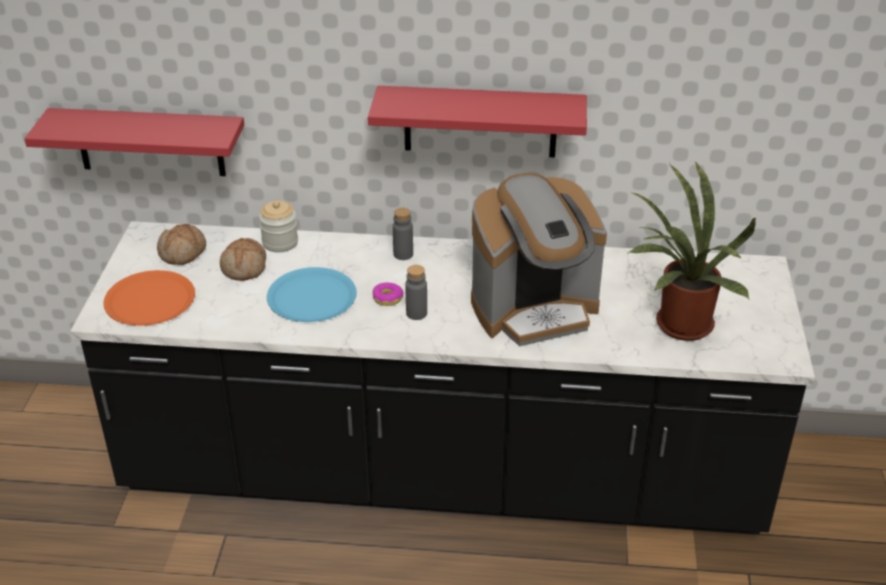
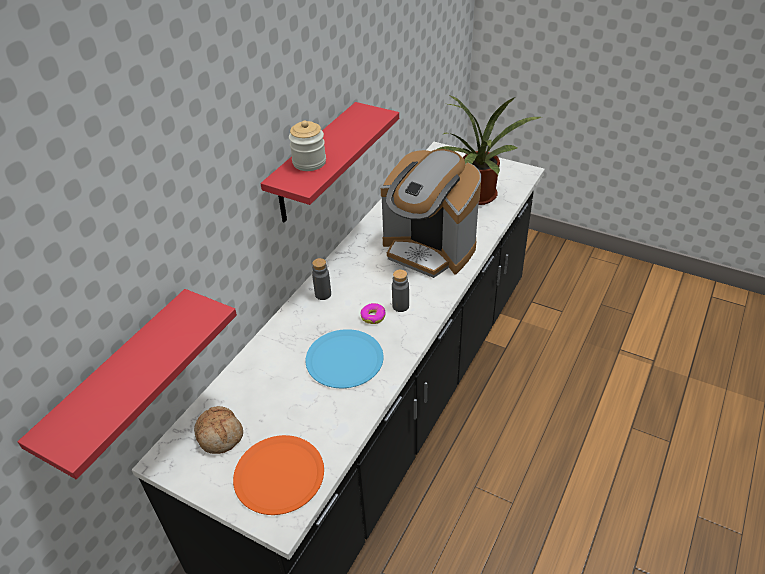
camera: 65 degrees left, 5 degrees up
(245, 267) = (275, 394): bread -> none
(280, 243) = (254, 363): jar -> jar (309, 162)
(534, 310) = (429, 249): coffee machine -> coffee machine turned 120 degrees clockwise

